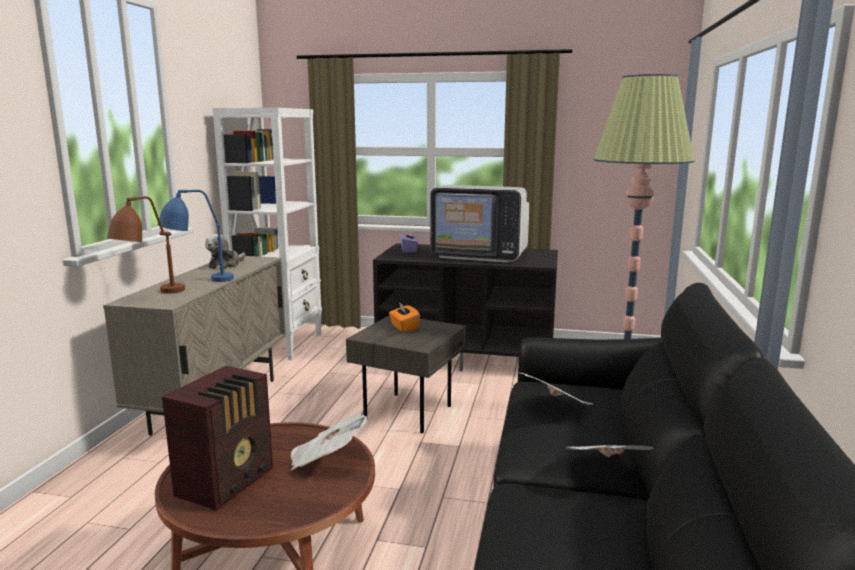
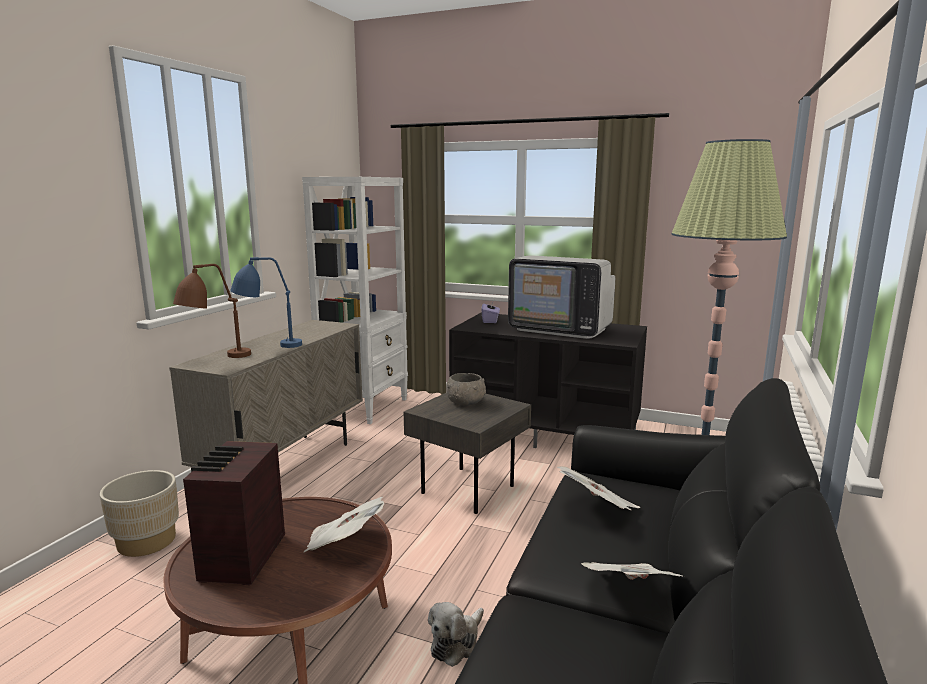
camera: 10 degrees right, 0 degrees up
(90, 487) = (147, 541): none -> beige planter
(225, 265) = (302, 330): plush toy -> plush toy (456, 642)
(228, 482) = (240, 559): radio -> radio turned 150 degrees clockwise
(404, 327) = (466, 402): orange tissue box -> grey bowl

